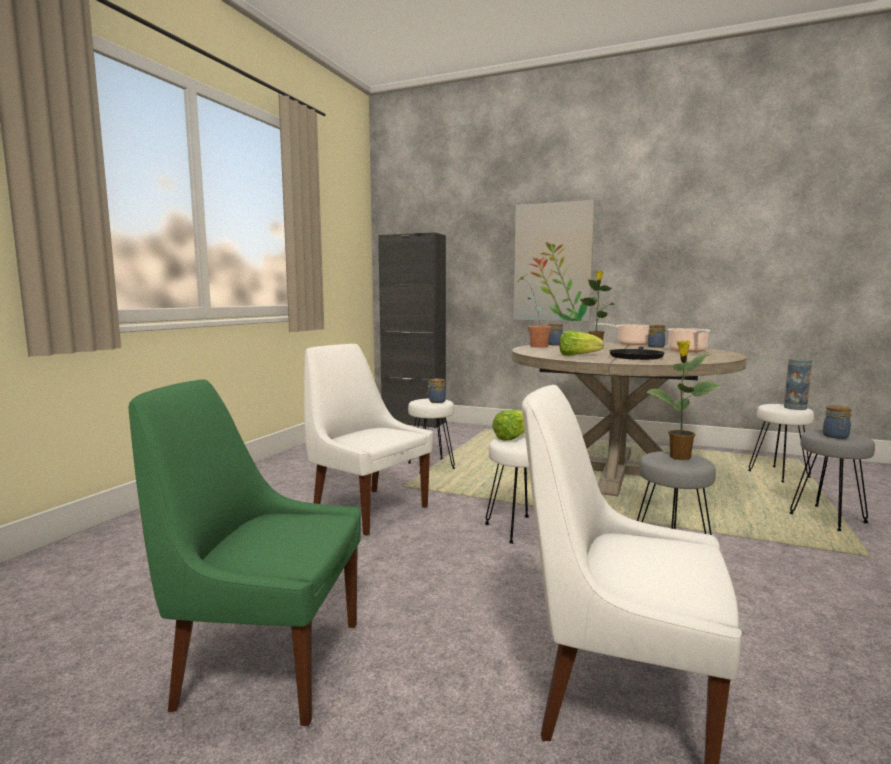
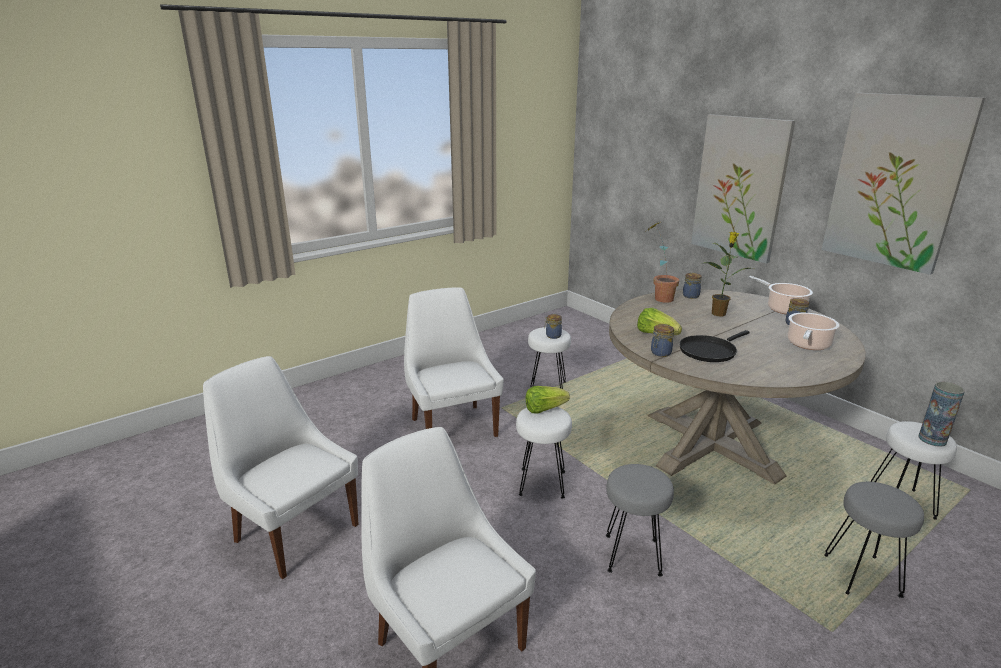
camera: 30 degrees right, 15 degrees up
(264, 663) = (294, 531): green chair -> white chair
(413, 422) = (590, 325): black cabinet -> none
(679, 457) = (644, 479): potted plant -> none
(684, 235) = (895, 182): none -> picture
(836, 436) = (875, 502): jar -> jar (660, 353)

